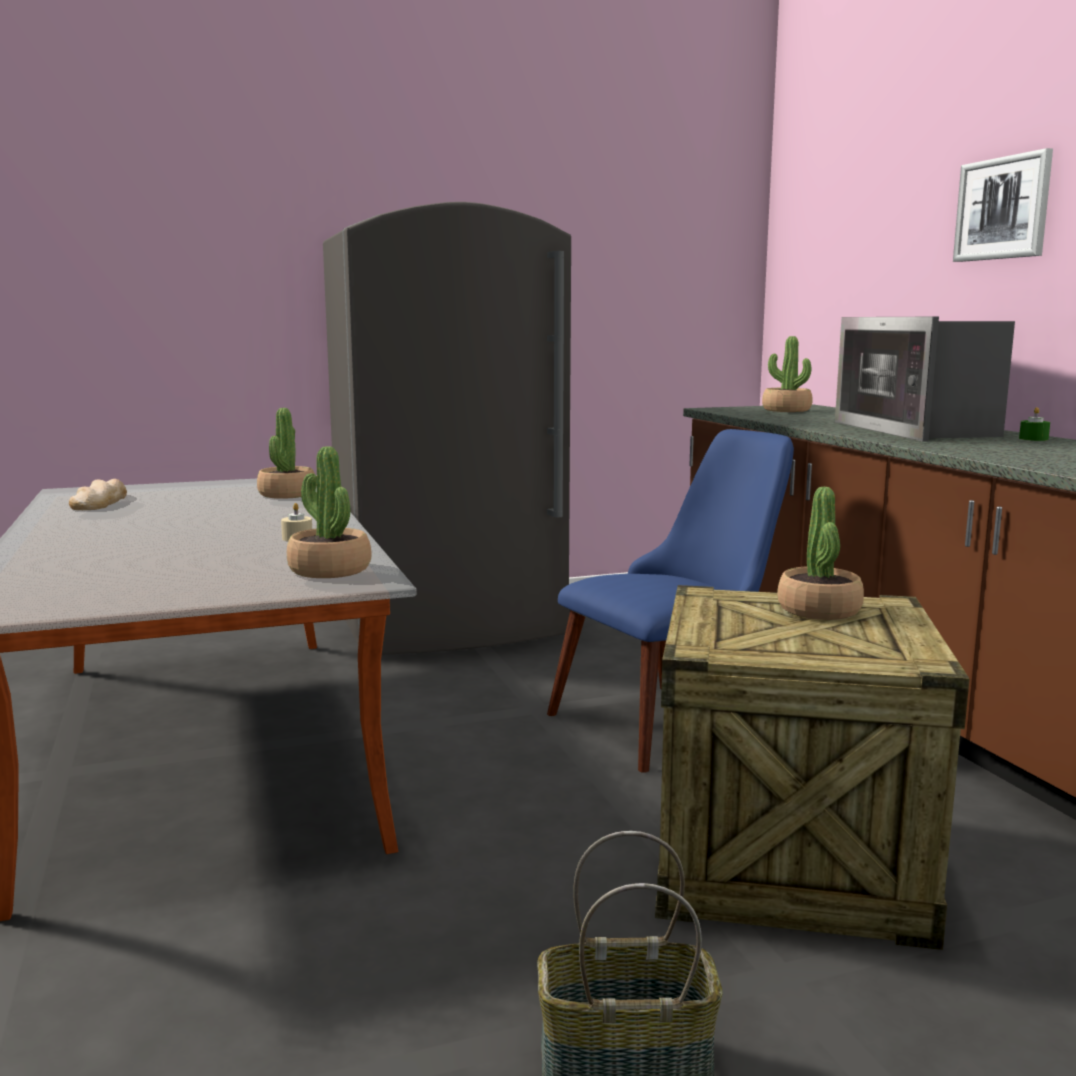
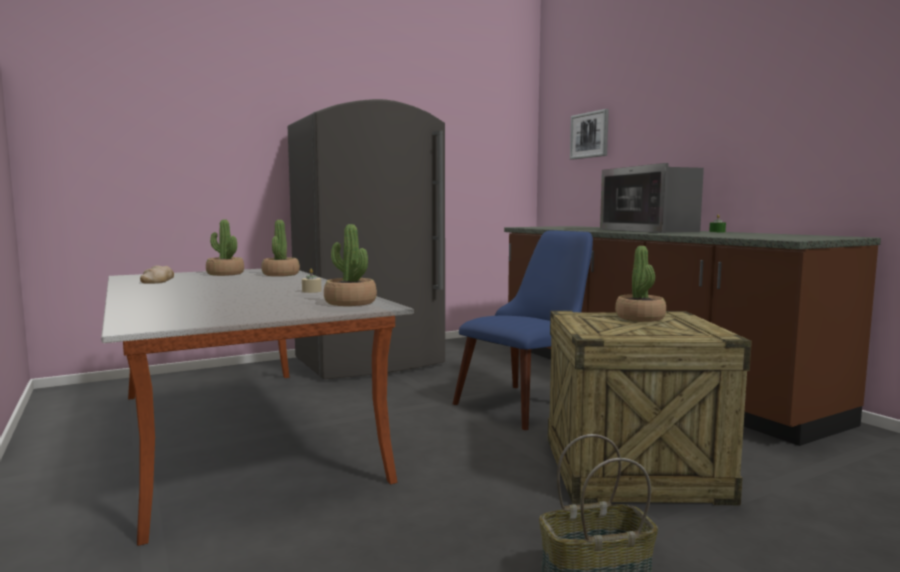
camera: 10 degrees left, 5 degrees down
(786, 410) = (563, 227): potted plant -> potted plant (225, 274)
(1003, 208) = (685, 111): picture -> picture (589, 135)

